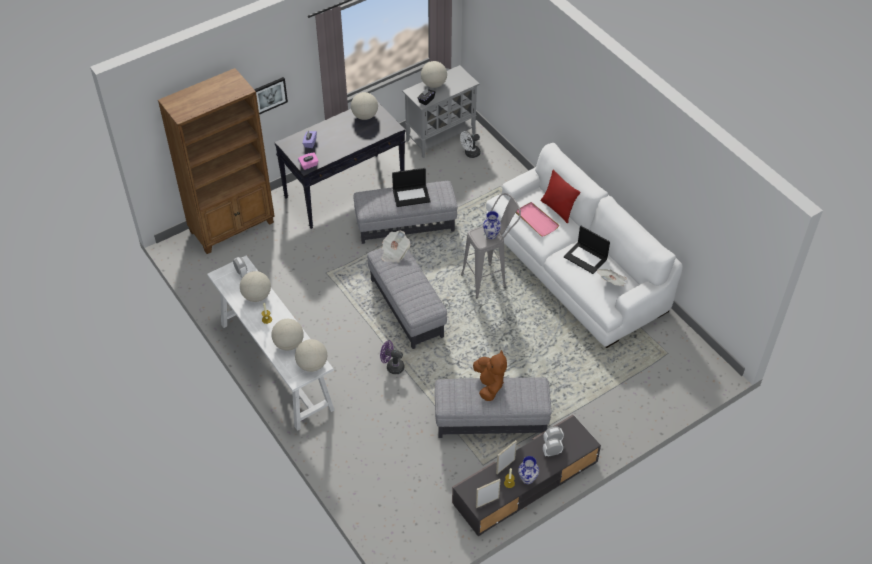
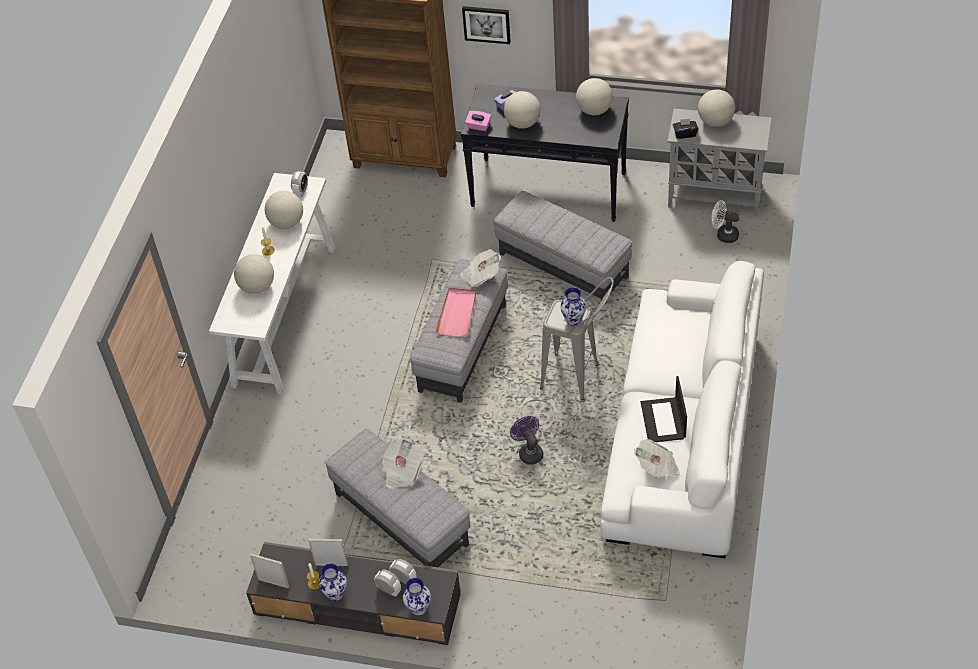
camera: 50 degrees right, 0 degrees up
(312, 365) = (251, 321): globe -> globe (522, 123)
(392, 366) = (379, 394): purple fan -> purple fan (529, 452)
(411, 195) = (569, 229): laptop -> none
(489, 385) = (402, 472): brown plush toy -> newspaper
(536, 220) = (662, 343): pink tray -> pink tray (457, 313)
(558, 209) = (701, 348): red pillow -> none
(578, 449) = (418, 608): none -> vase

